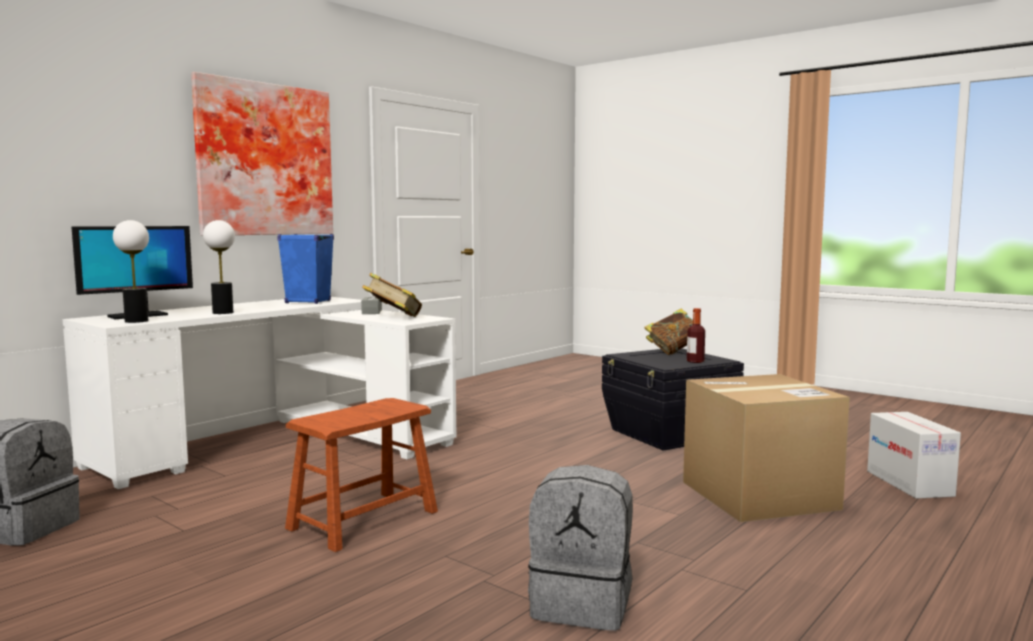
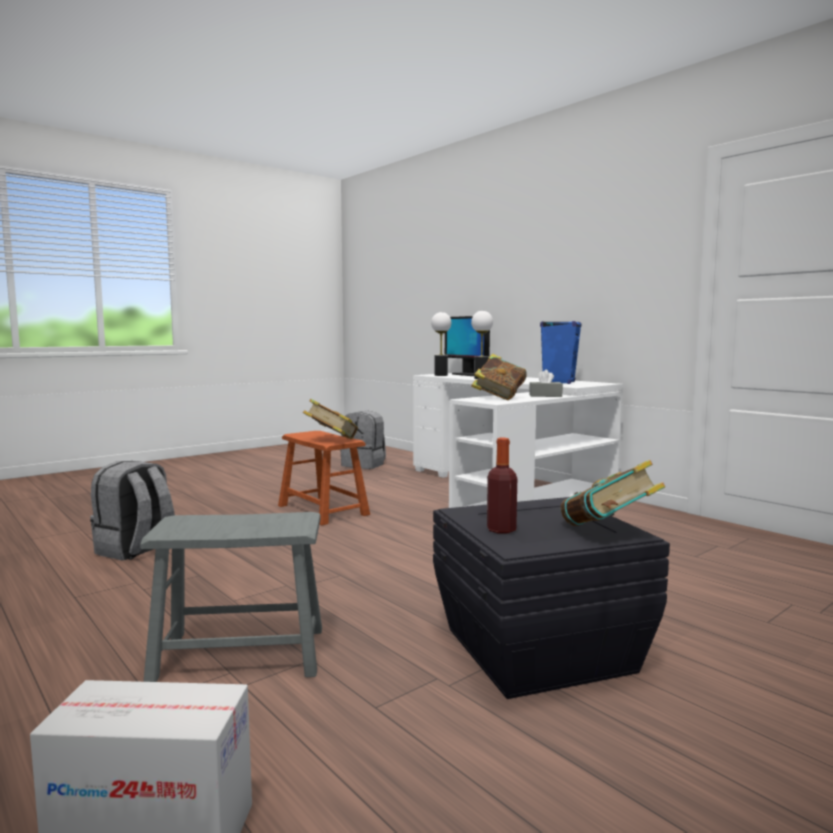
camera: 100 degrees right, 0 degrees up
(263, 160) = (581, 256): picture -> none
(388, 407) = (331, 440): none -> book
(759, 495) = (240, 654): cardboard box -> grey stool

